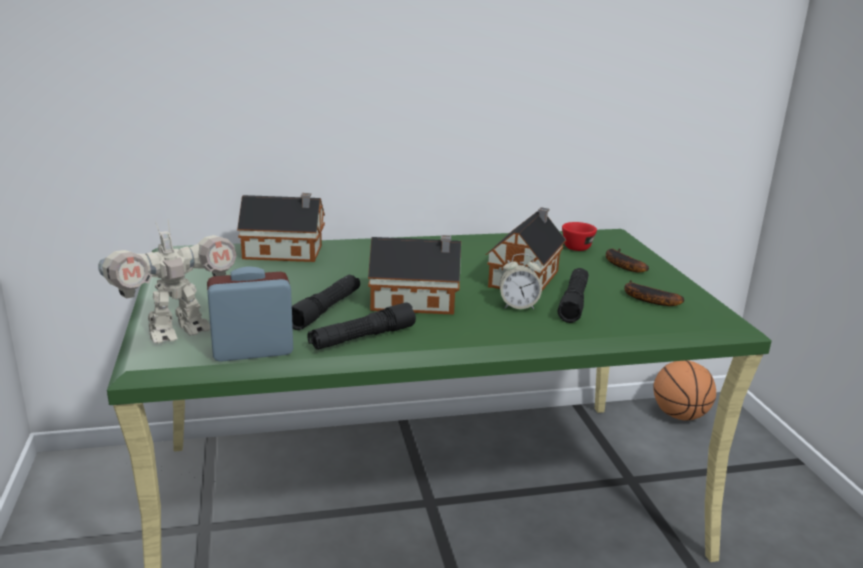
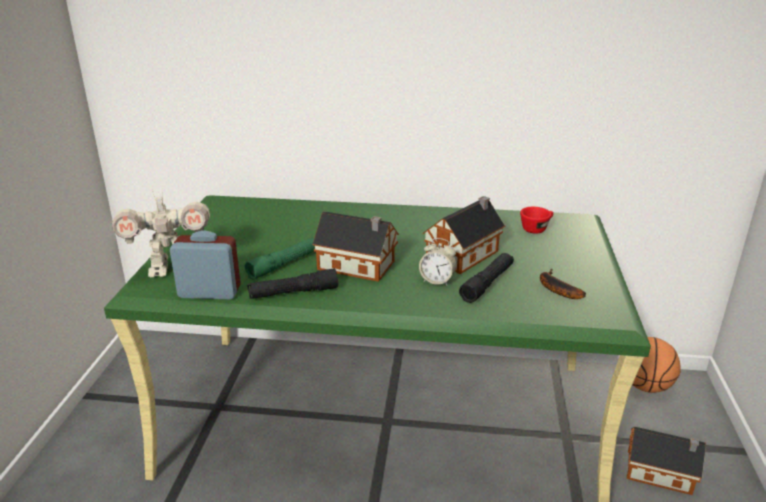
camera: 20 degrees right, 5 degrees up
(286, 252) = (292, 209): toy house -> toy house (662, 473)
(325, 310) = (284, 264): black flashlight -> green flashlight
(620, 264) = (560, 251): banana -> none

